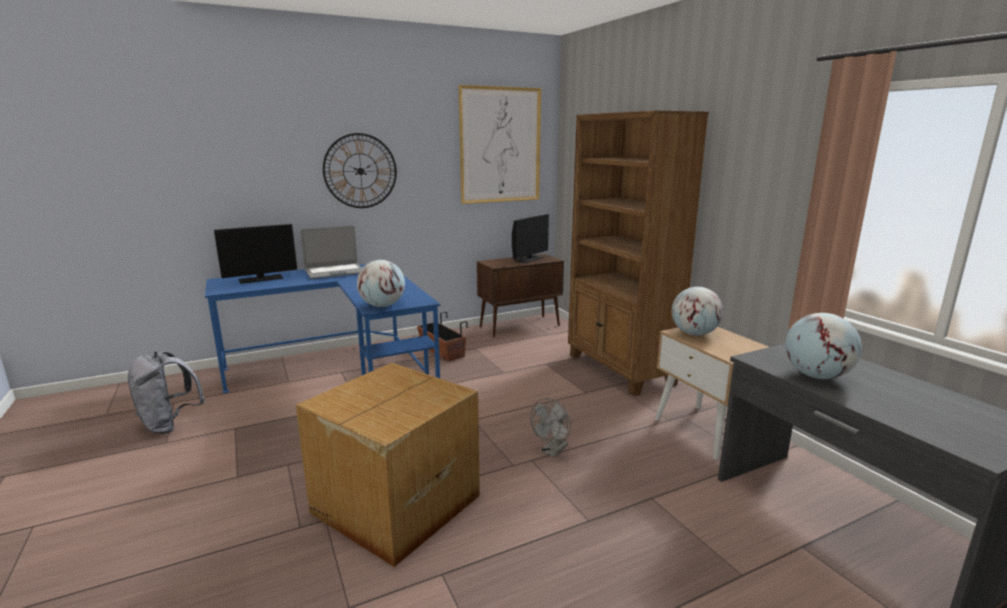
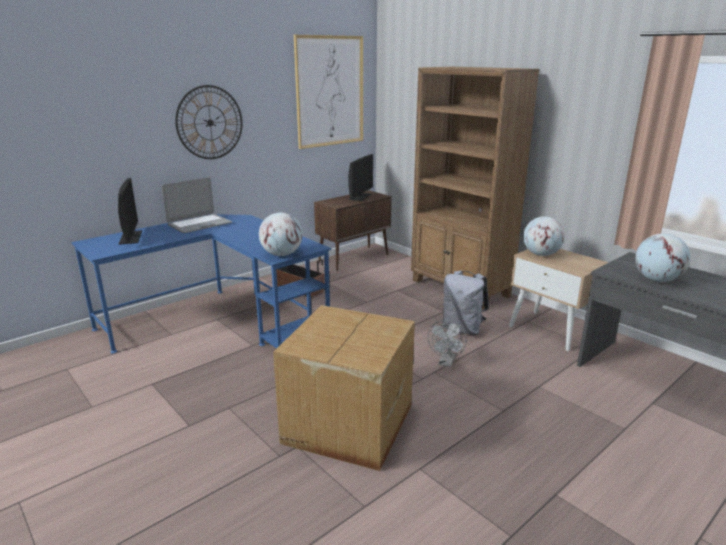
camera: 15 degrees left, 5 degrees up
(170, 424) = (81, 390): grey backpack -> grey backpack (462, 329)
(261, 279) = (130, 237): monitor -> monitor turned 60 degrees counterclockwise

